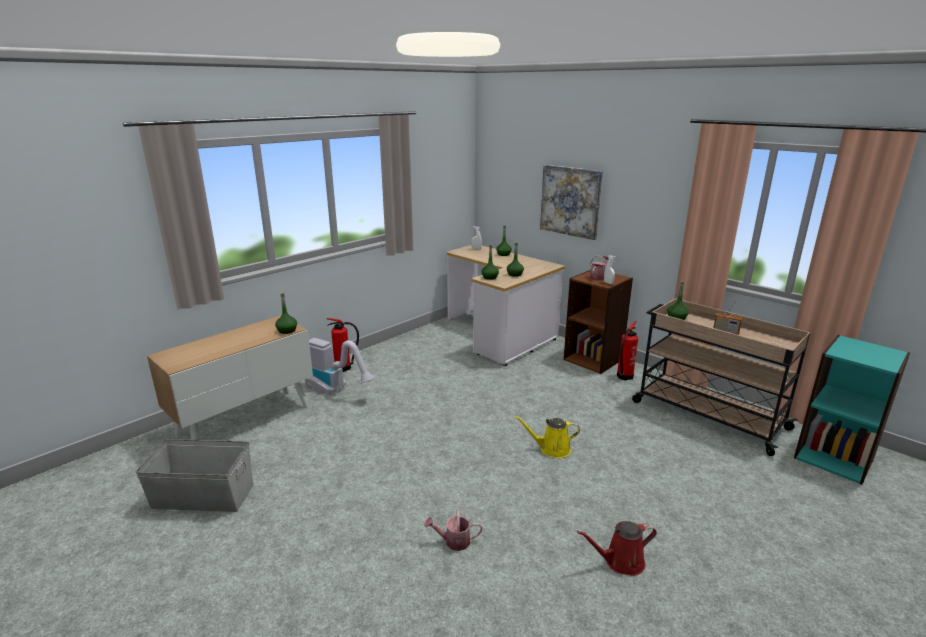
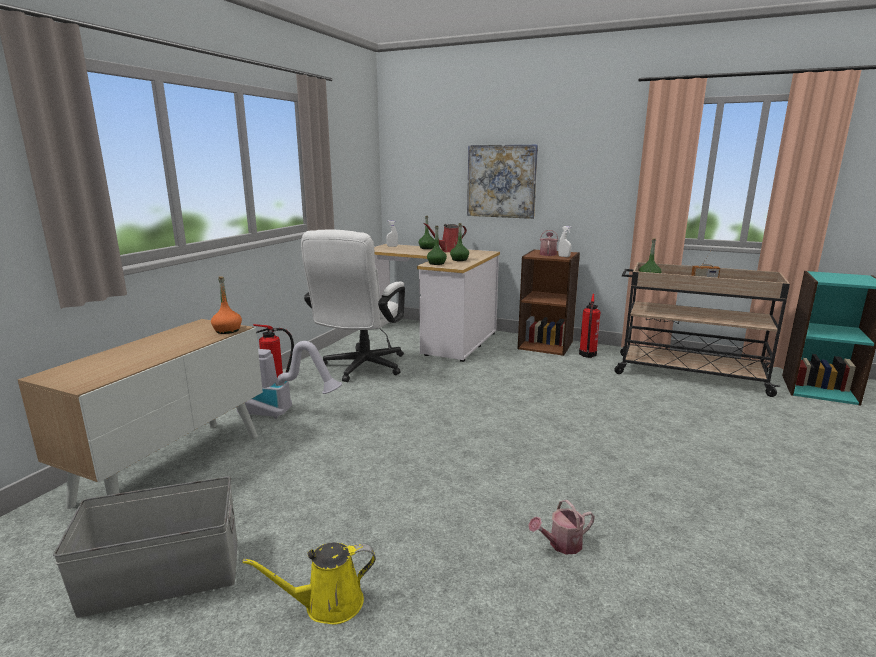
camera: 20 degrees left, 5 degrees down
(287, 330) = (227, 330): green bottle -> orange bottle
(417, 359) = (360, 369): none -> white office chair
(551, 449) = (579, 427): yellow watering can -> yellow watering can (328, 604)
(620, 562) = (749, 519): red watering can -> red watering can (449, 250)

